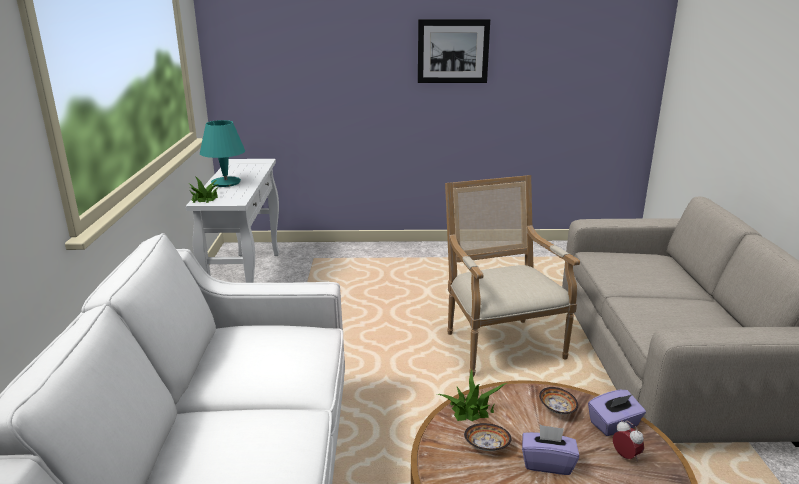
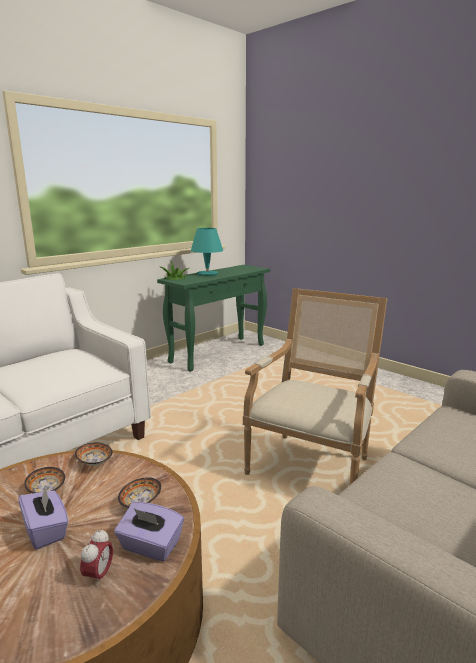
camera: 45 degrees right, 5 degrees down
(246, 281) = (218, 353): white console table -> green console table
(453, 51) = (428, 185): picture -> none
(471, 409) = (94, 463): potted plant -> bowl

